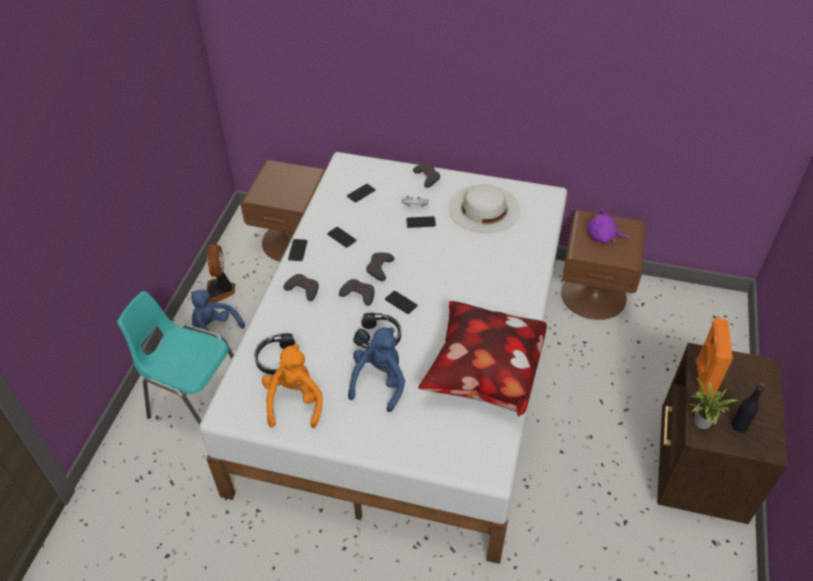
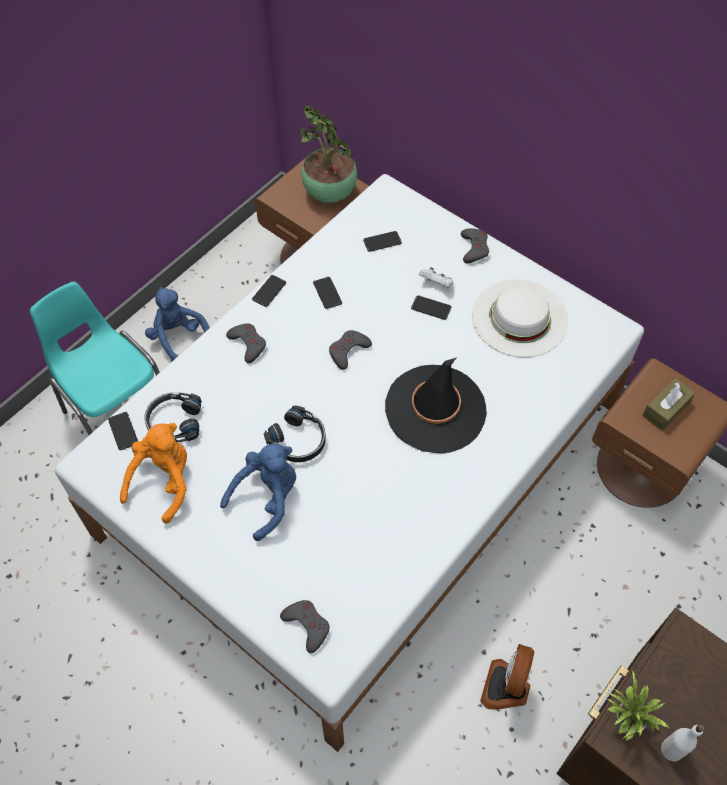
camera: 25 degrees right, 10 degrees up
(221, 290) = (210, 290): fan -> fan (506, 688)
(297, 182) = (331, 195): none -> potted plant
(358, 294) = (305, 375): grey game controller -> grey game controller (307, 625)
(401, 302) = (347, 406): phone -> phone (123, 431)
(463, 282) = (435, 409): none -> black hat
(482, 376) = (387, 542): pillow -> none
(603, 237) = (666, 409): purple plush toy -> brown tissue box
(702, 380) = (662, 666): orange speaker -> none
(739, 425) = (672, 749): black bottle -> white bottle

